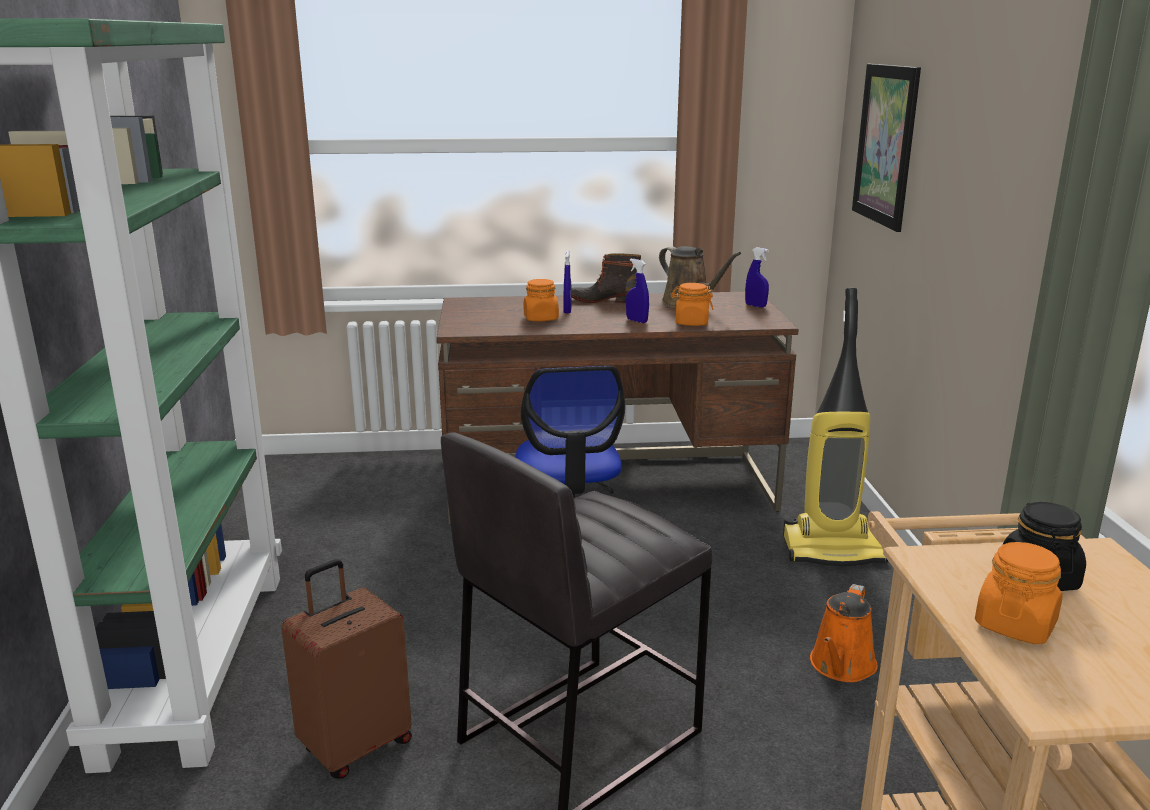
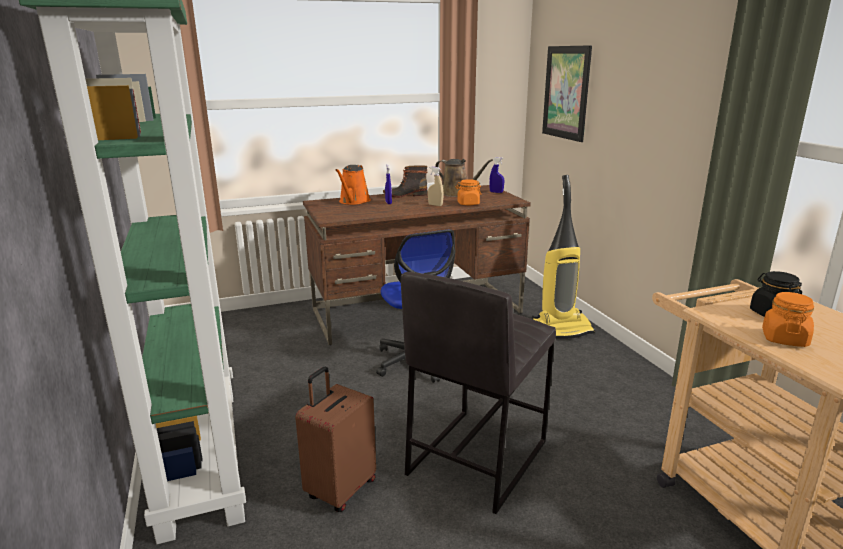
camera: 15 degrees left, 0 degrees up
(541, 318) = (376, 208): orange jar -> none
(636, 321) = (435, 205): blue spray bottle -> beige spray bottle
(841, 666) = (601, 392): orange watering can -> orange watering can (353, 201)

